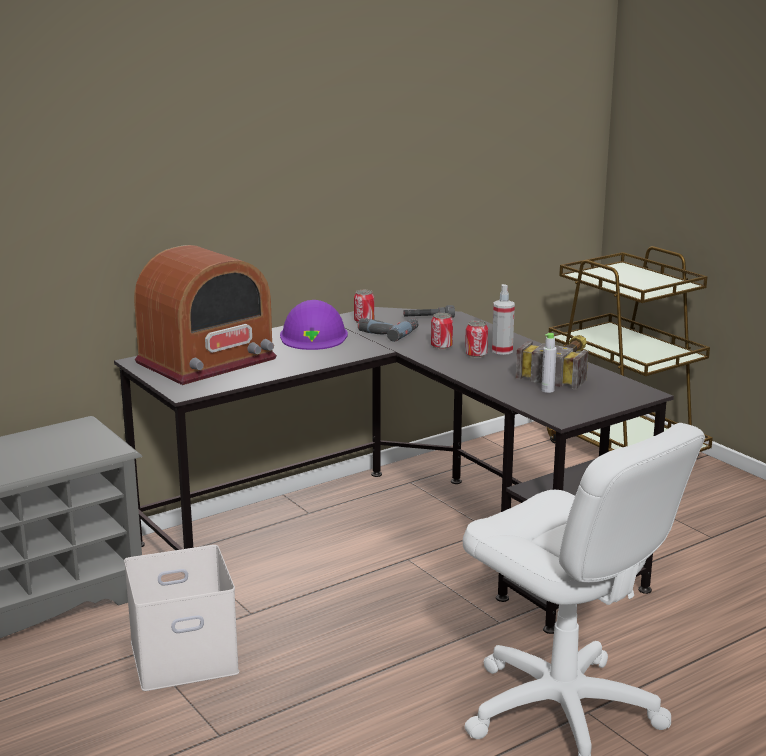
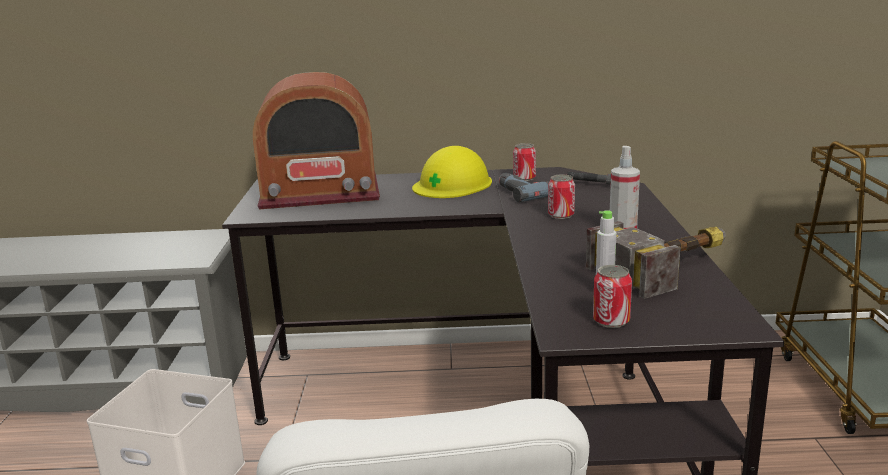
camera: 35 degrees right, 0 degrees up
(313, 335) = (452, 184): purple hard hat -> yellow hard hat
(476, 354) = (584, 231): can -> can (611, 321)

